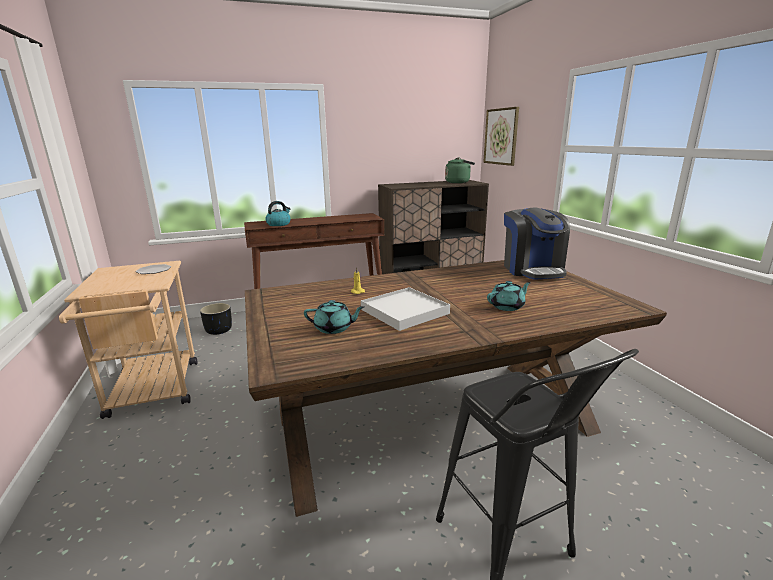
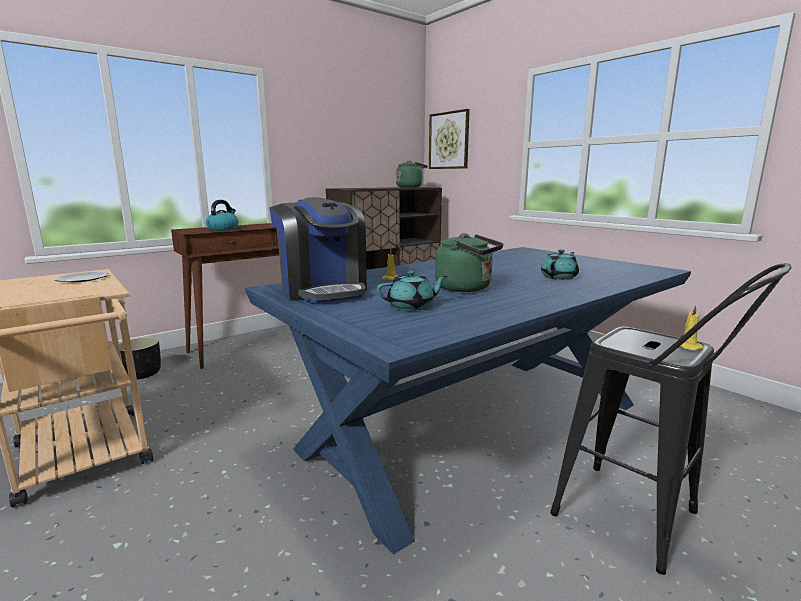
camera: 20 degrees left, 5 degrees down
(404, 311) = (467, 288): white tray -> green kettle
(434, 422) = (479, 424): brown dining table -> blue dining table
(532, 269) = (539, 254): coffee machine -> coffee machine (323, 290)
(548, 408) = (687, 346): none -> yellow candle

